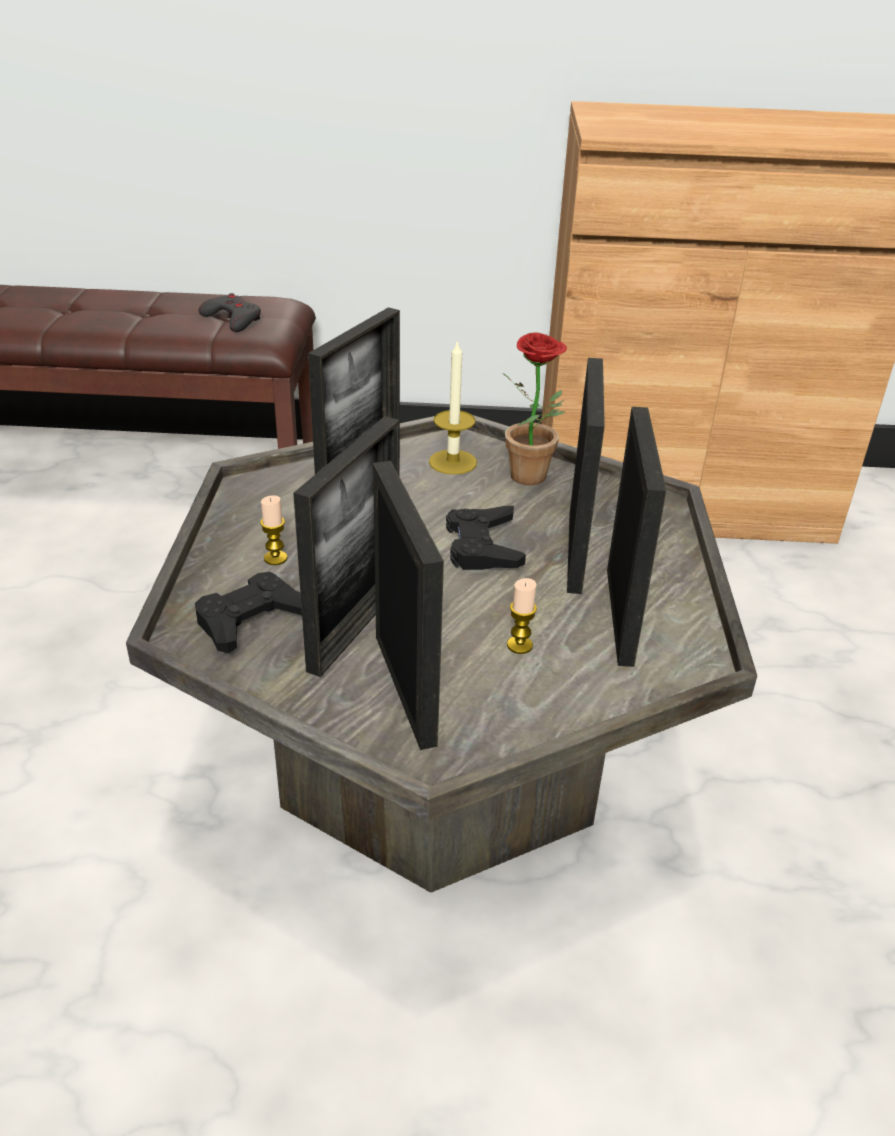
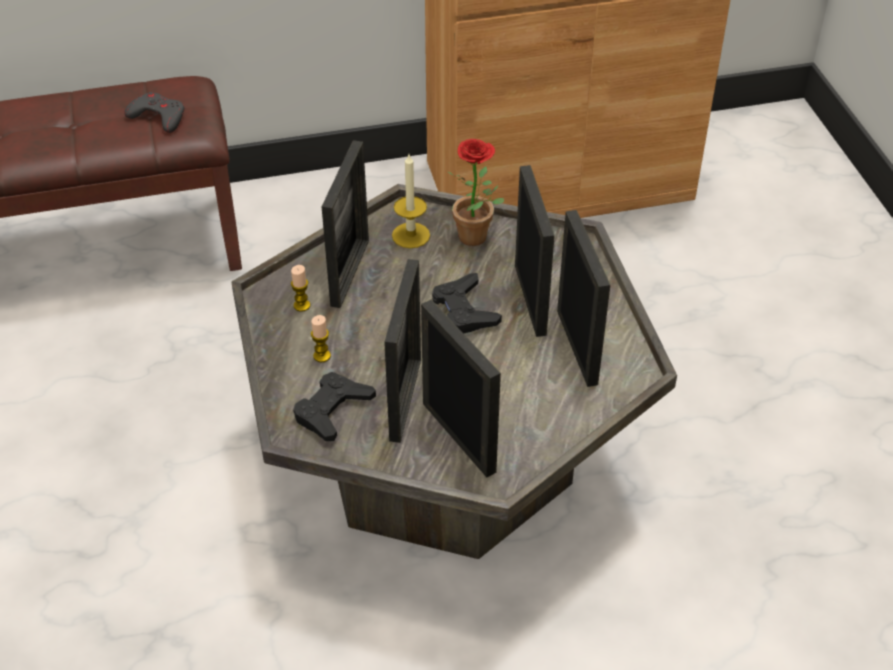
camera: 15 degrees left, 10 degrees up
(519, 645) = (519, 387): candle -> candle (302, 305)

